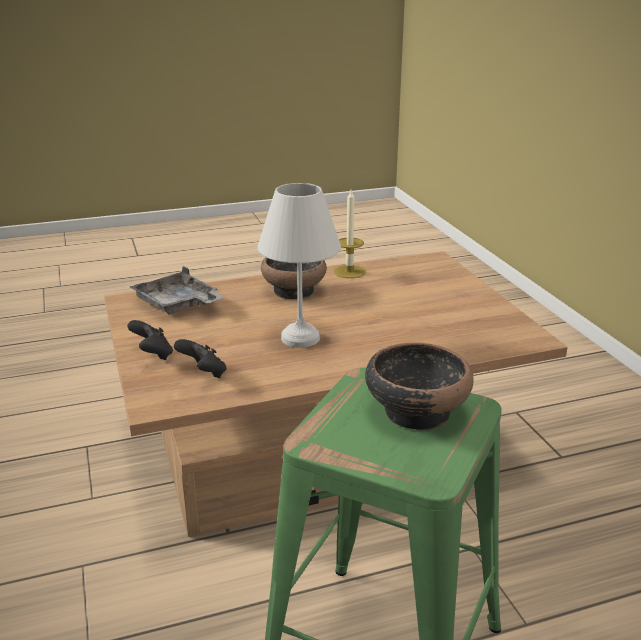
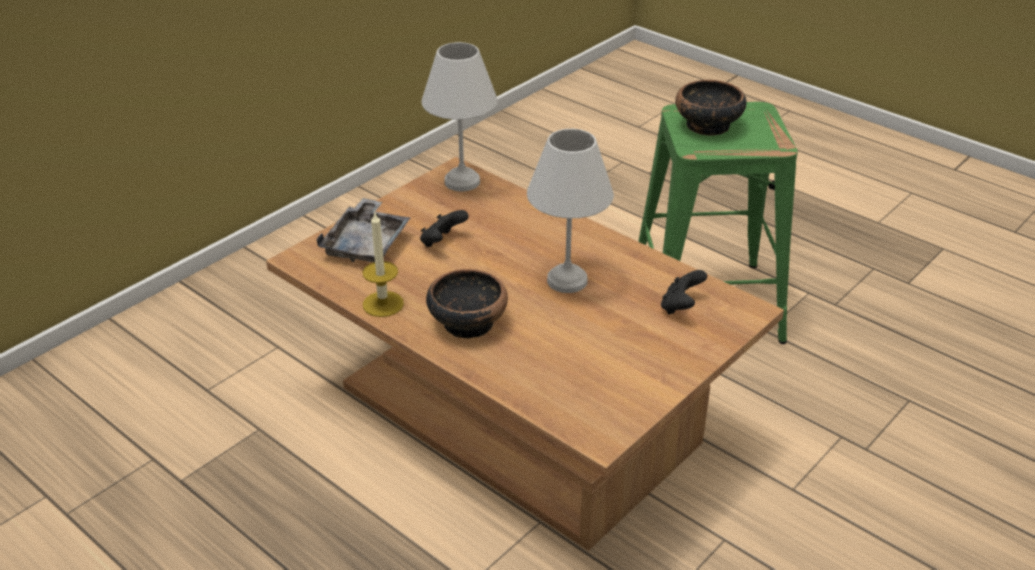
camera: 120 degrees left, 10 degrees up
(153, 355) = (685, 351): black game controller -> black game controller (442, 242)
(178, 304) = (574, 390): grey tray -> grey tray (367, 244)
(510, 337) = (463, 181): none -> white table lamp

